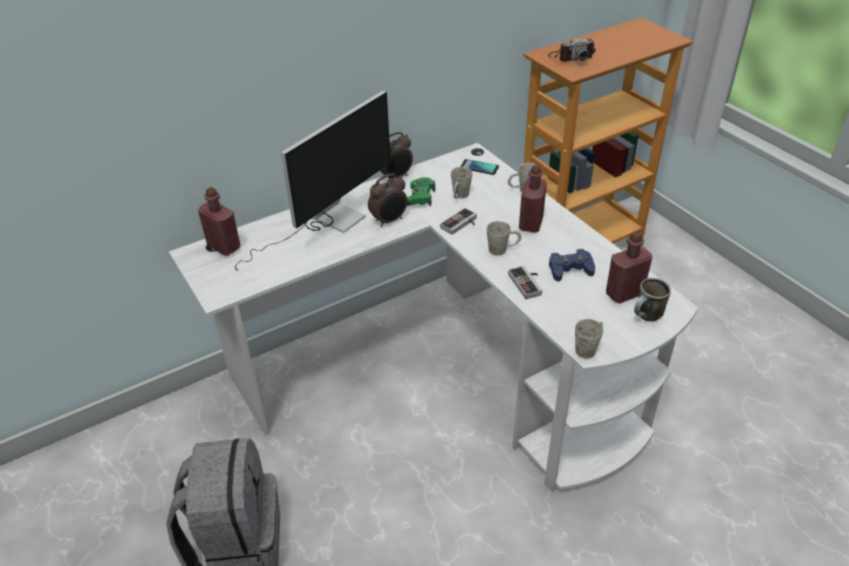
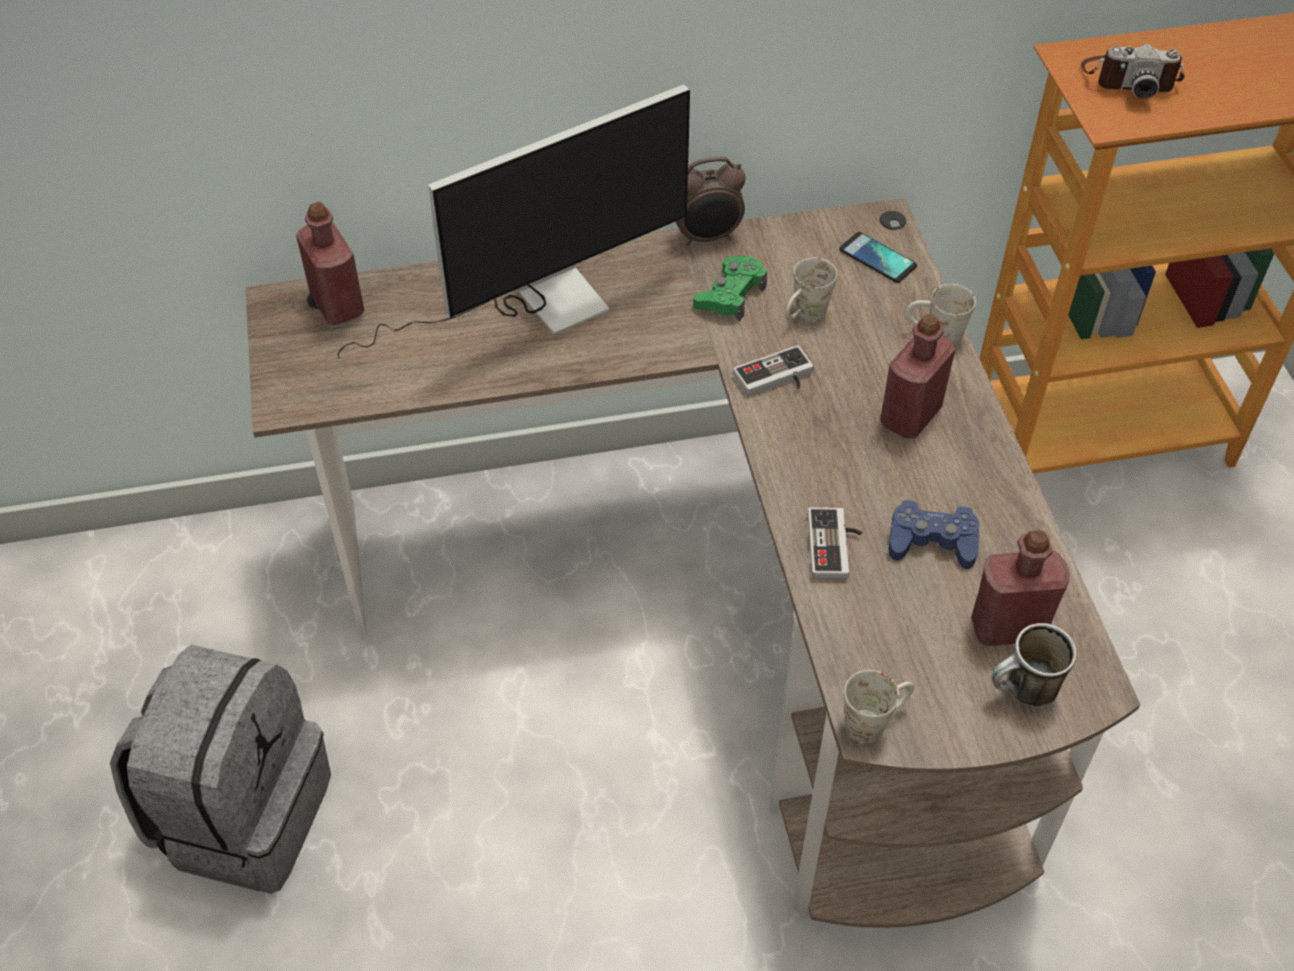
camera: 20 degrees right, 10 degrees up
(389, 220) = (648, 332): alarm clock -> none
(446, 370) = (720, 615): white desk -> brown desk
(503, 249) = (826, 458): white mug -> none

